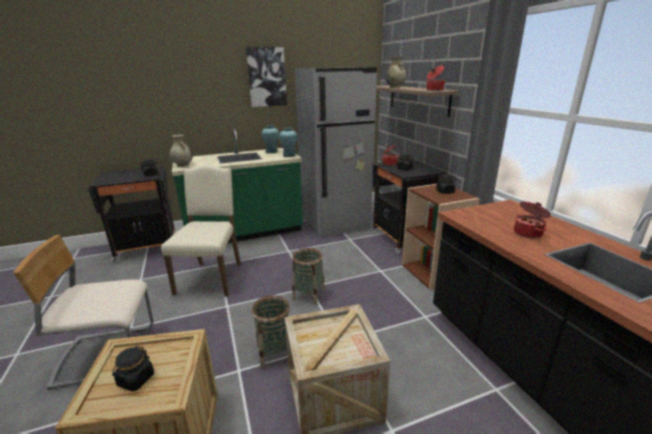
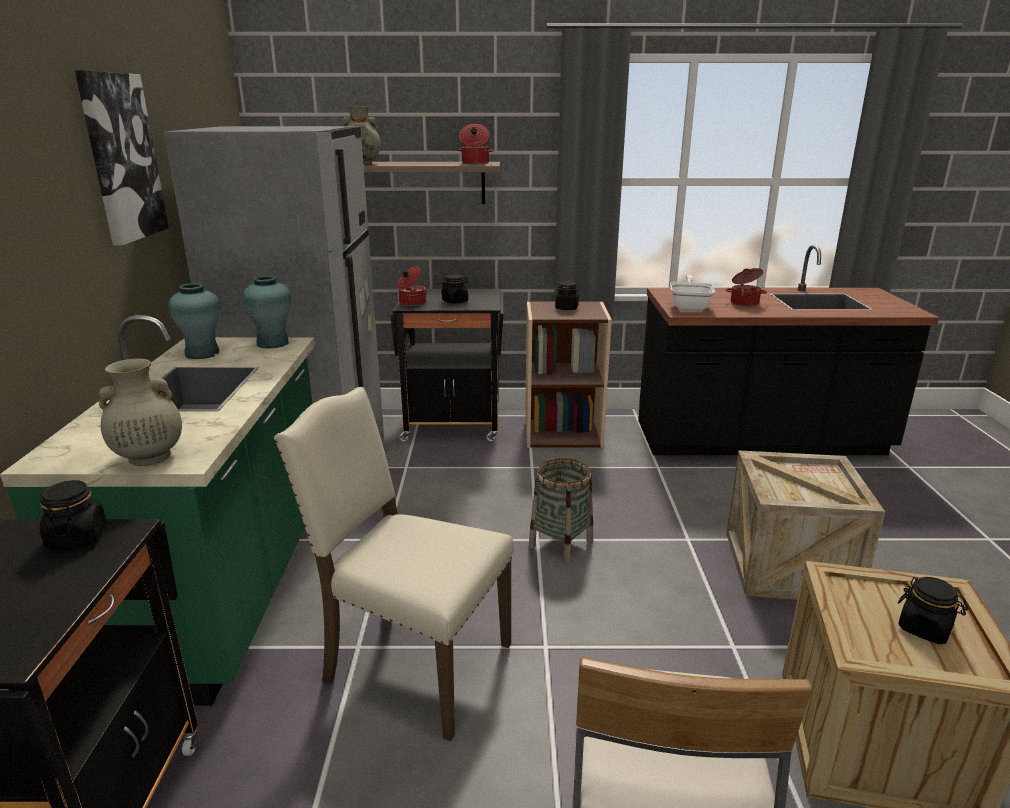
camera: 70 degrees left, 0 degrees up
(275, 353) = (701, 602): basket -> none
(477, 215) = (690, 307): none -> frying pan

